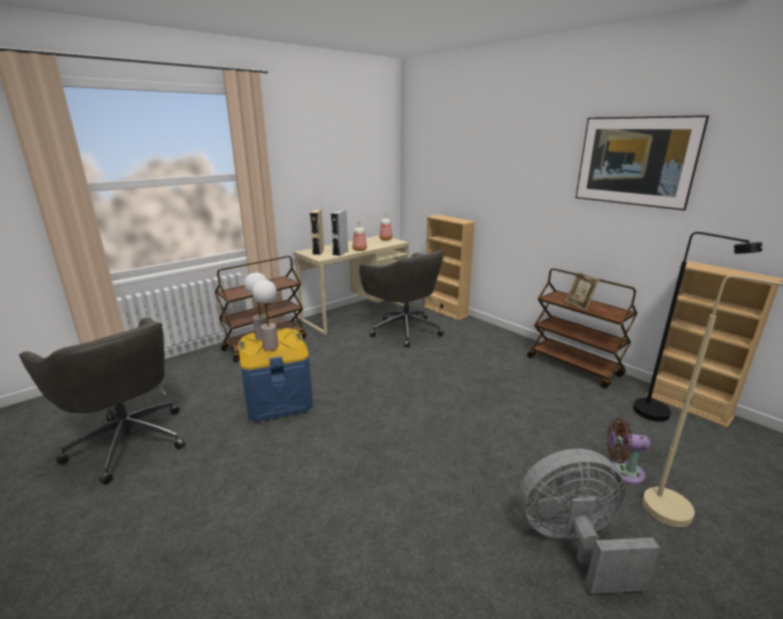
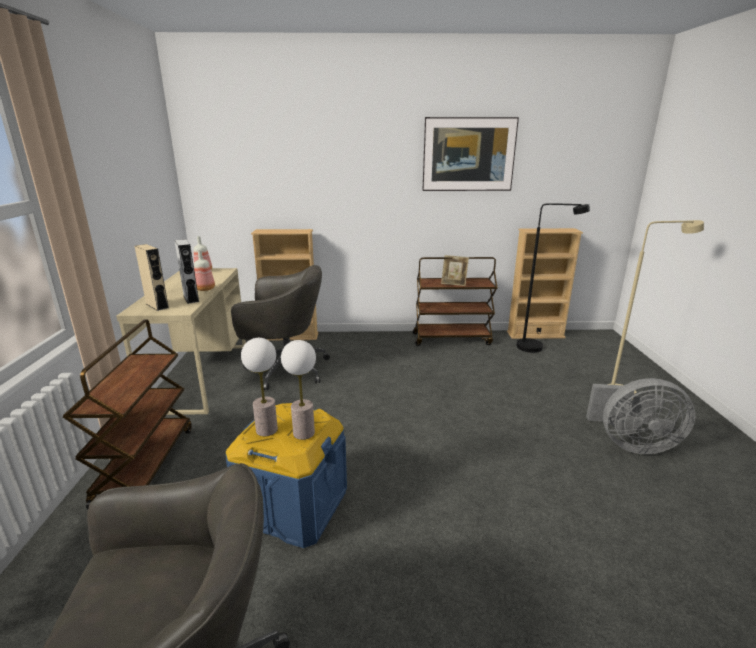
camera: 50 degrees left, 0 degrees up
(573, 544) = (631, 444): grey fan -> grey fan turned 120 degrees counterclockwise
(622, 472) = (577, 389): brown fan -> none

